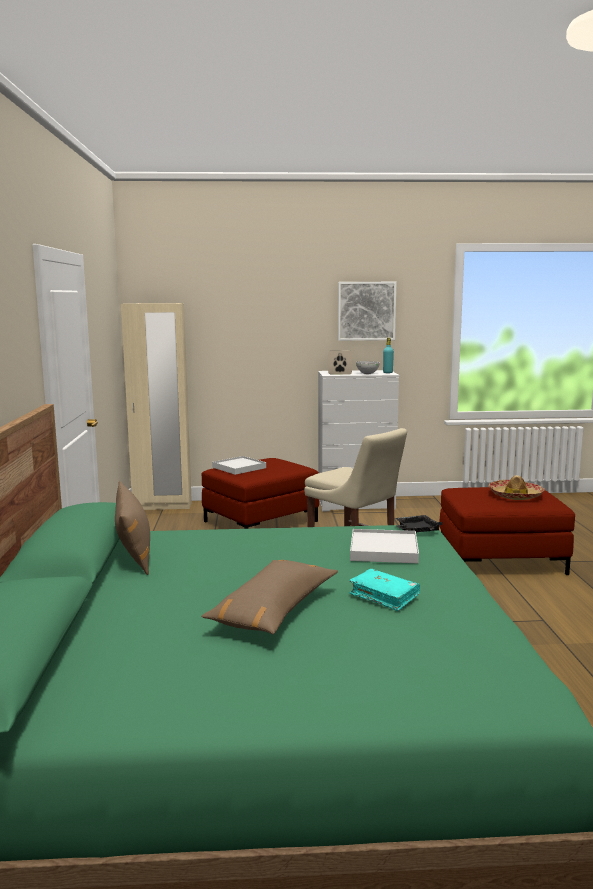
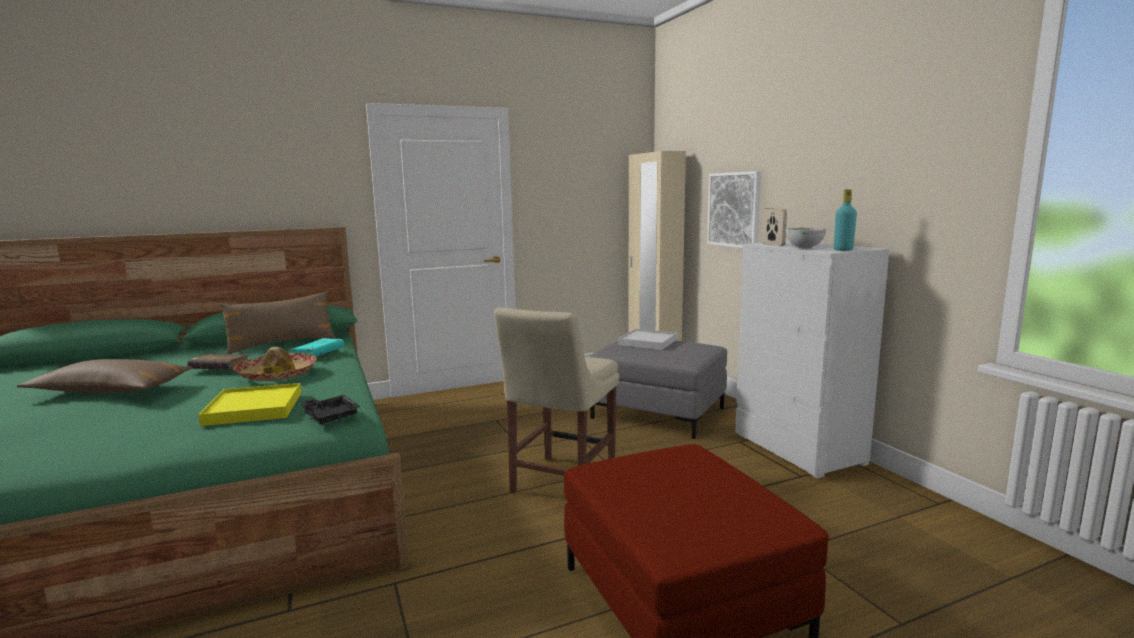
camera: 70 degrees right, 0 degrees up
(225, 571) = (220, 369): none -> brown book
(261, 521) = (659, 413): red ottoman -> grey ottoman
(366, 311) = (867, 146): picture -> picture (734, 209)
(383, 550) = (254, 408): white tray -> yellow tray
(384, 596) = (109, 421): turquoise book -> turquoise book (318, 355)
(515, 496) = (698, 499): hat -> hat (277, 375)

